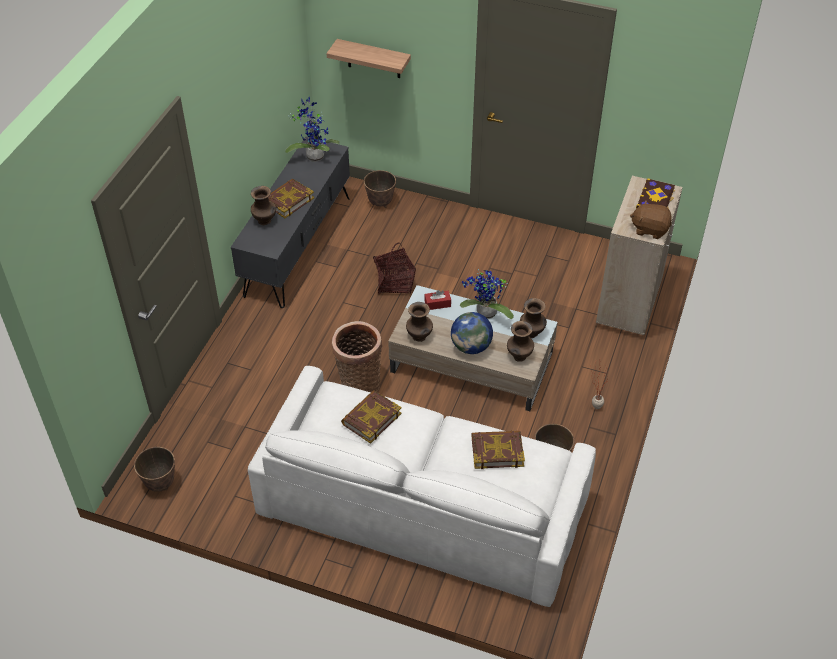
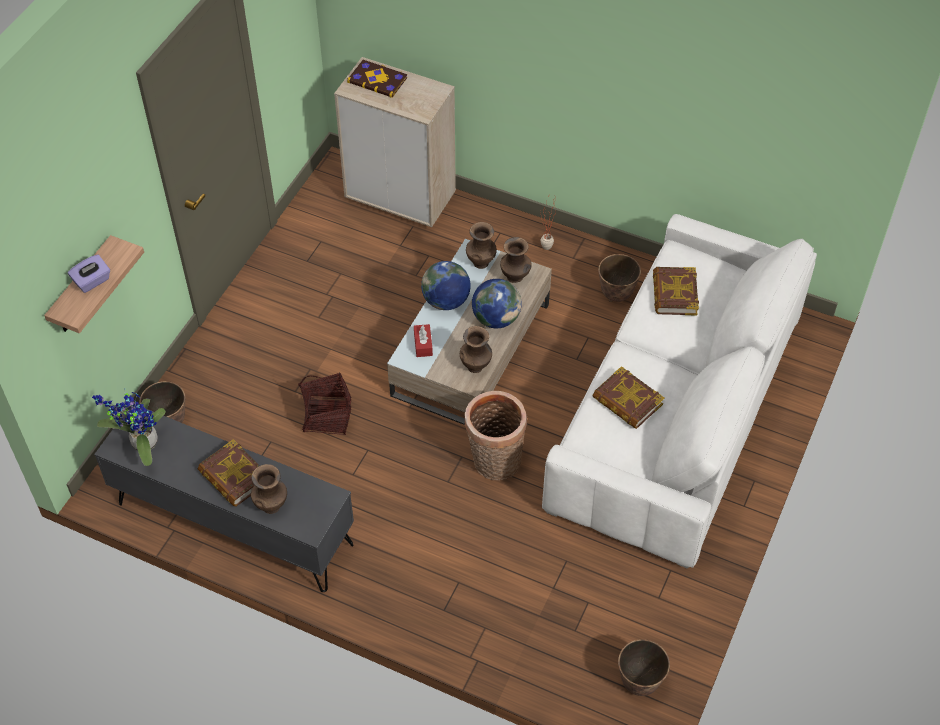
camera: 85 degrees left, 5 degrees up
(367, 53) = (92, 281): none -> purple tissue box
(485, 314) = (446, 301): potted plant -> globe
(650, 229) = (427, 92): brown plush toy -> none

